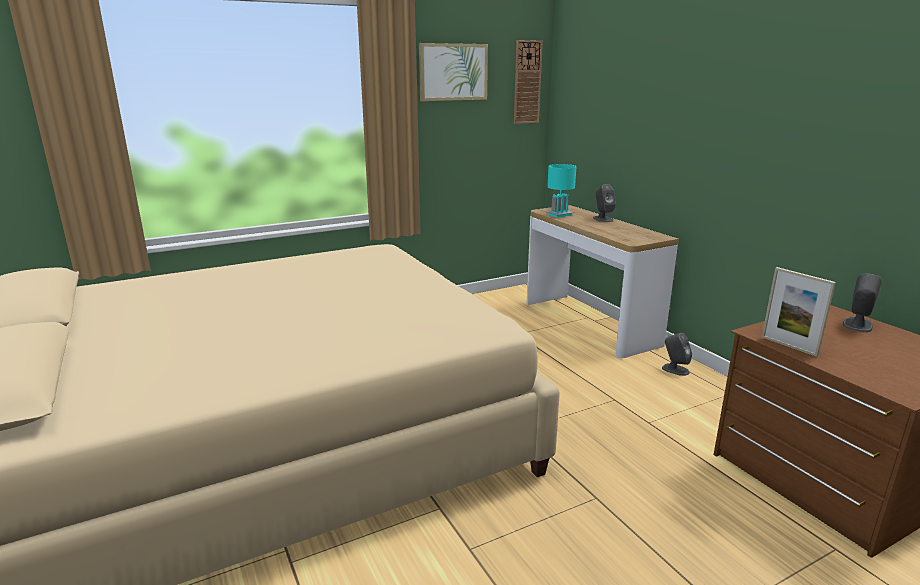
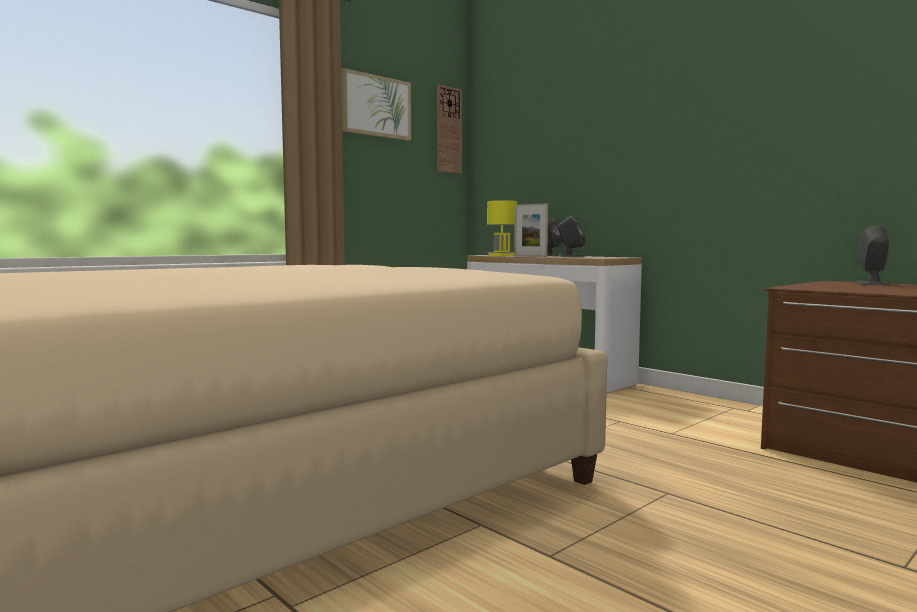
camera: 15 degrees left, 15 degrees down
(559, 214) = (501, 255): turquoise table lamp -> yellow table lamp
(675, 369) = (663, 397): grey speaker -> grey speaker (570, 256)
(789, 346) = (834, 289): picture frame -> picture frame (530, 256)

